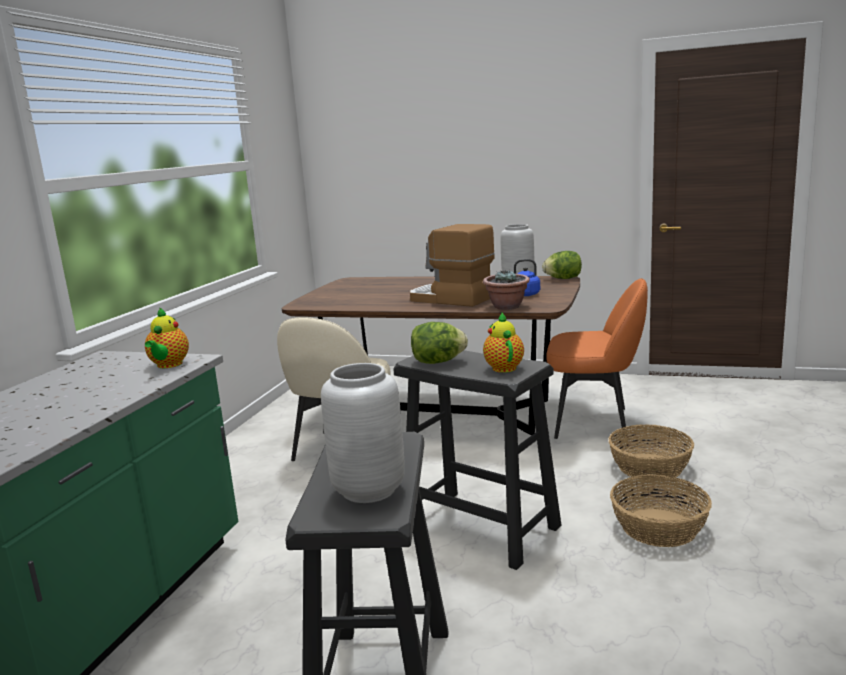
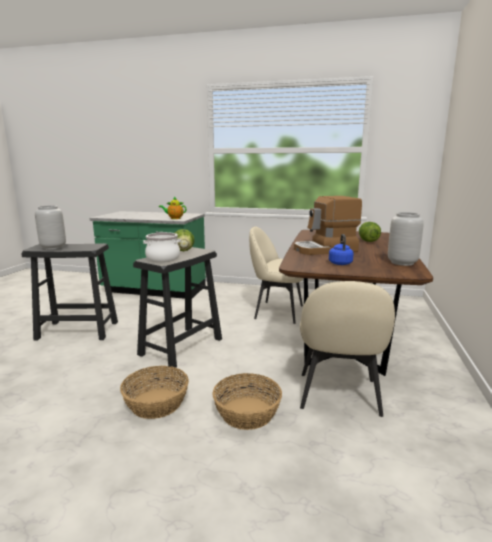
camera: 85 degrees right, 0 degrees up
(451, 299) = (325, 250): coffee machine -> coffee machine turned 135 degrees counterclockwise
(503, 367) = (163, 259): teapot -> cooking pot
(507, 307) = (297, 259): potted plant -> none
(563, 279) = (413, 274): lettuce -> lettuce (368, 241)
(594, 423) = (338, 395): orange chair -> beige chair

